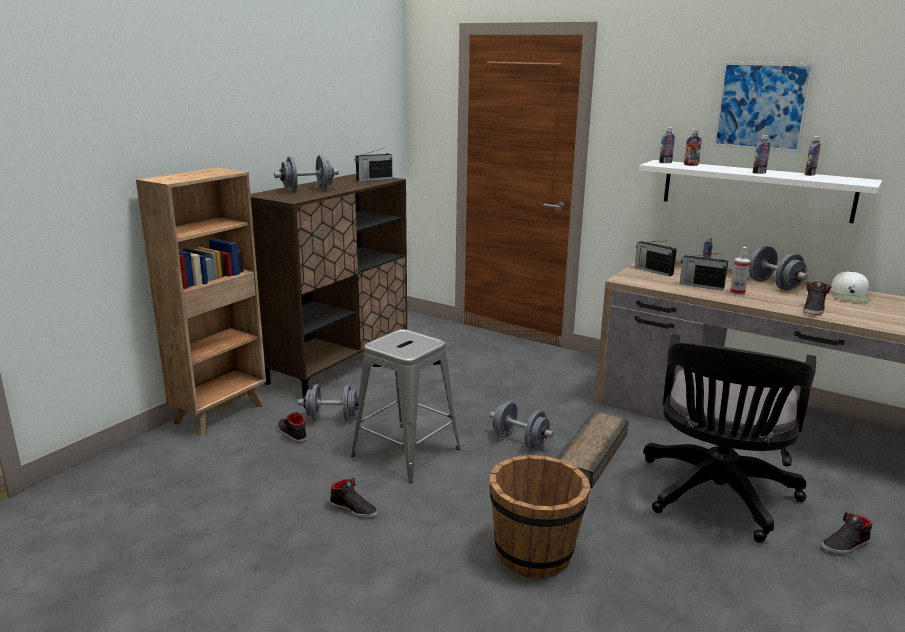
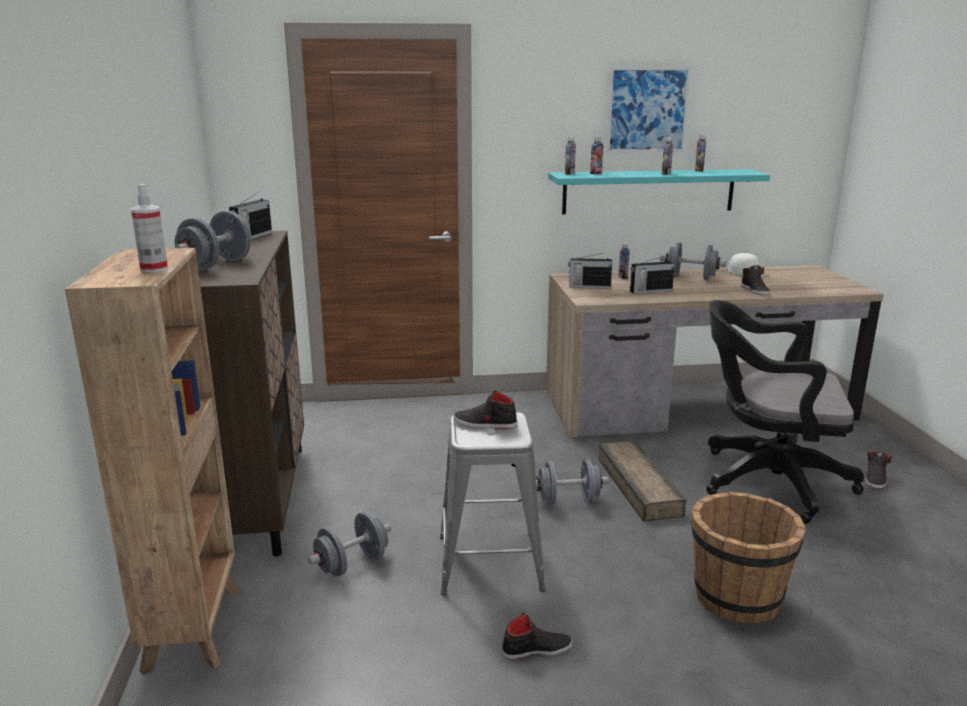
camera: 40 degrees left, 0 degrees up
(291, 433) = (332, 605): black shoe -> black shoe (485, 424)
(716, 497) = (766, 481): black office chair -> black office chair turned 120 degrees clockwise
(737, 293) = (685, 290): spray bottle -> spray bottle (154, 269)
(756, 190) = (648, 191): white shelf -> turquoise shelf

